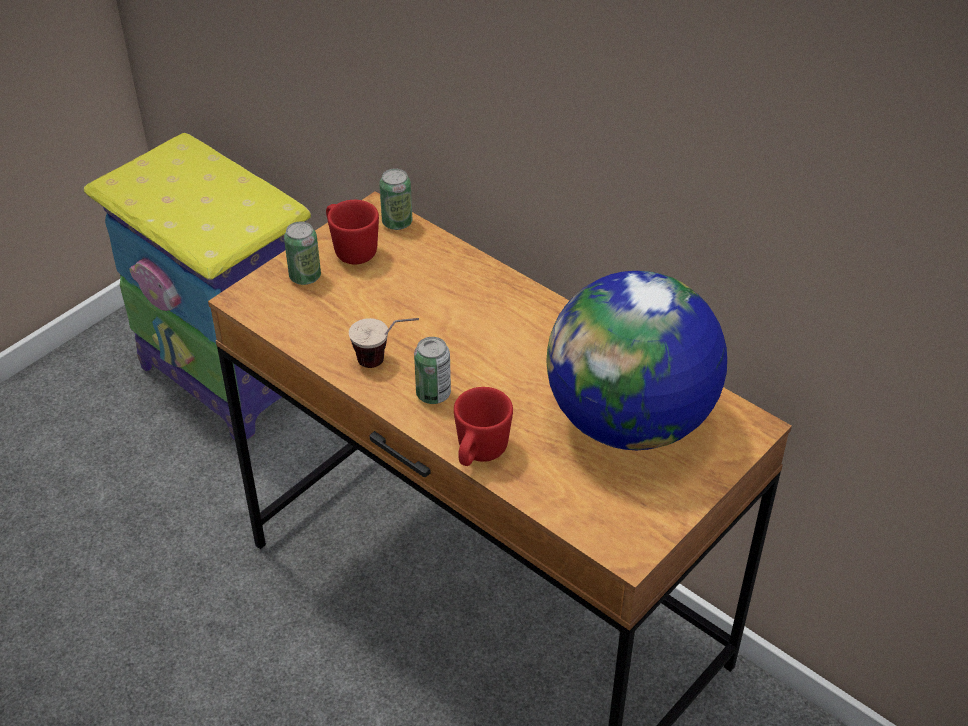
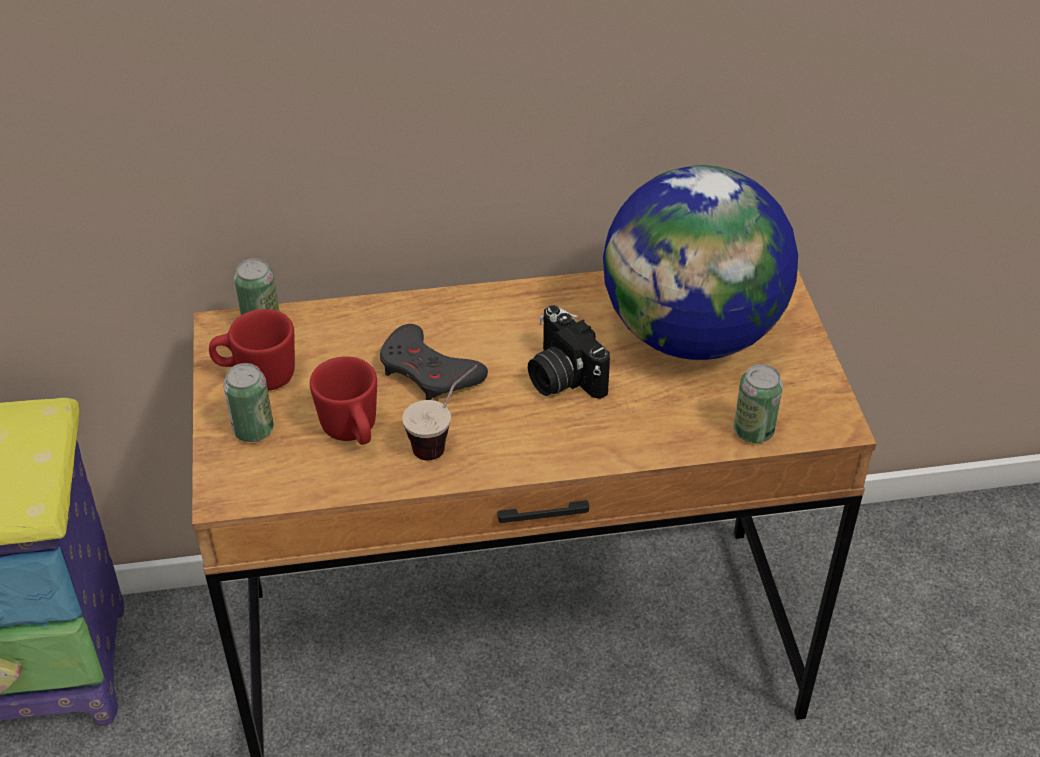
camera: 50 degrees left, 0 degrees up
(433, 394) = (524, 433): can -> can (753, 431)
(439, 318) = (429, 371): none -> grey game controller
(479, 454) = (631, 447): red mug -> red mug (352, 433)
(506, 381) = (561, 377): none -> camera

